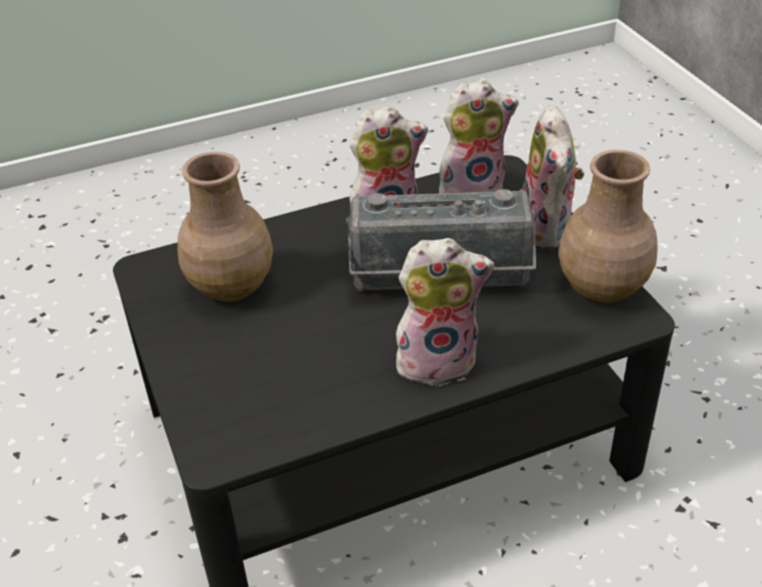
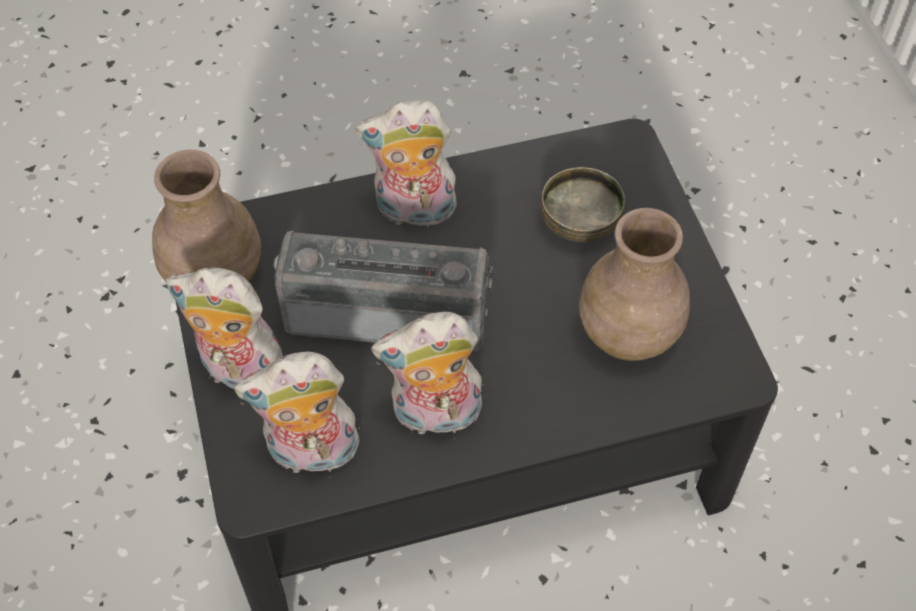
camera: 175 degrees left, 15 degrees up
(271, 366) = (579, 224): none -> bowl
(548, 230) = (238, 372): plush toy -> plush toy turned 75 degrees counterclockwise

